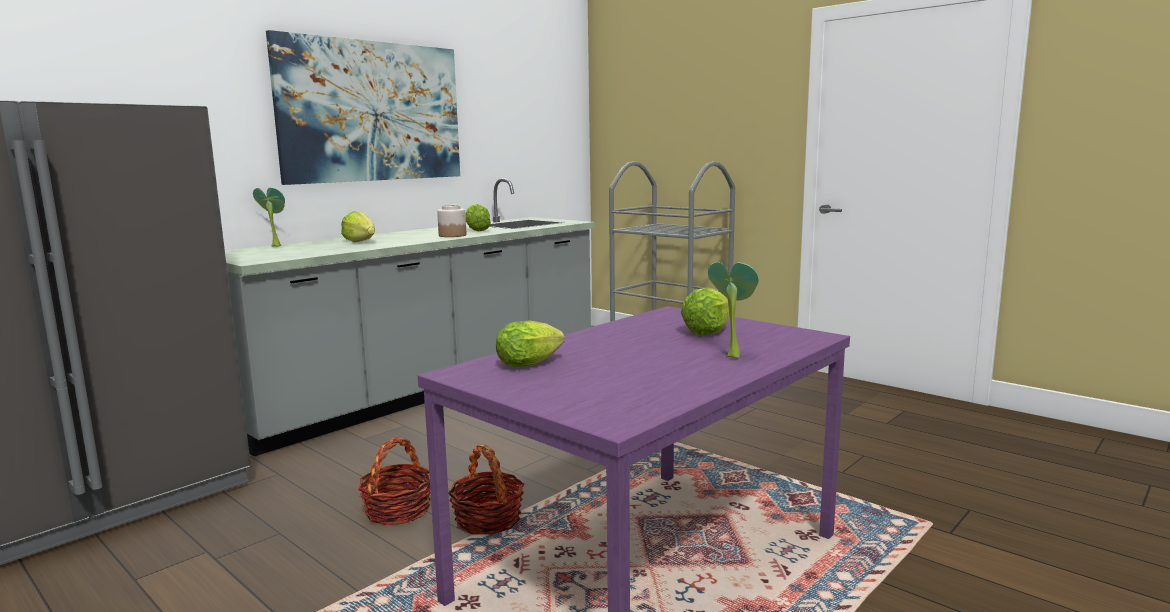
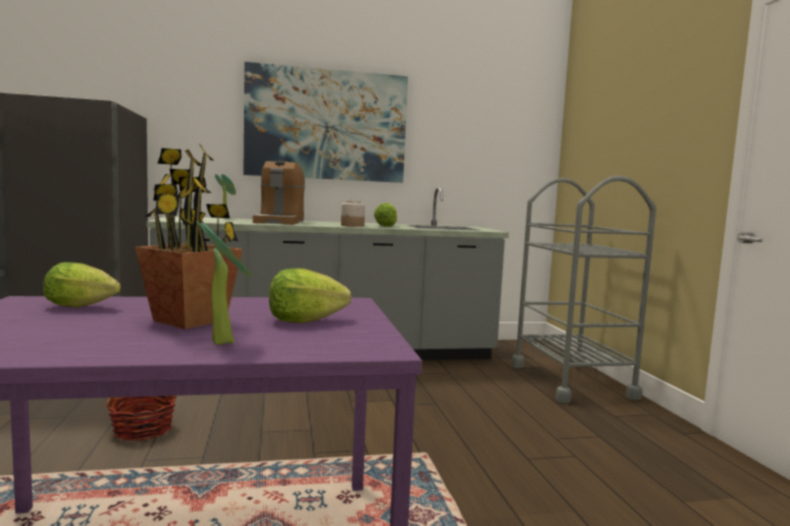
camera: 35 degrees right, 5 degrees down
(360, 241) = (280, 222): lettuce -> coffee machine
(488, 520) = (172, 461): basket -> none
(650, 351) = (190, 320): none -> potted plant

